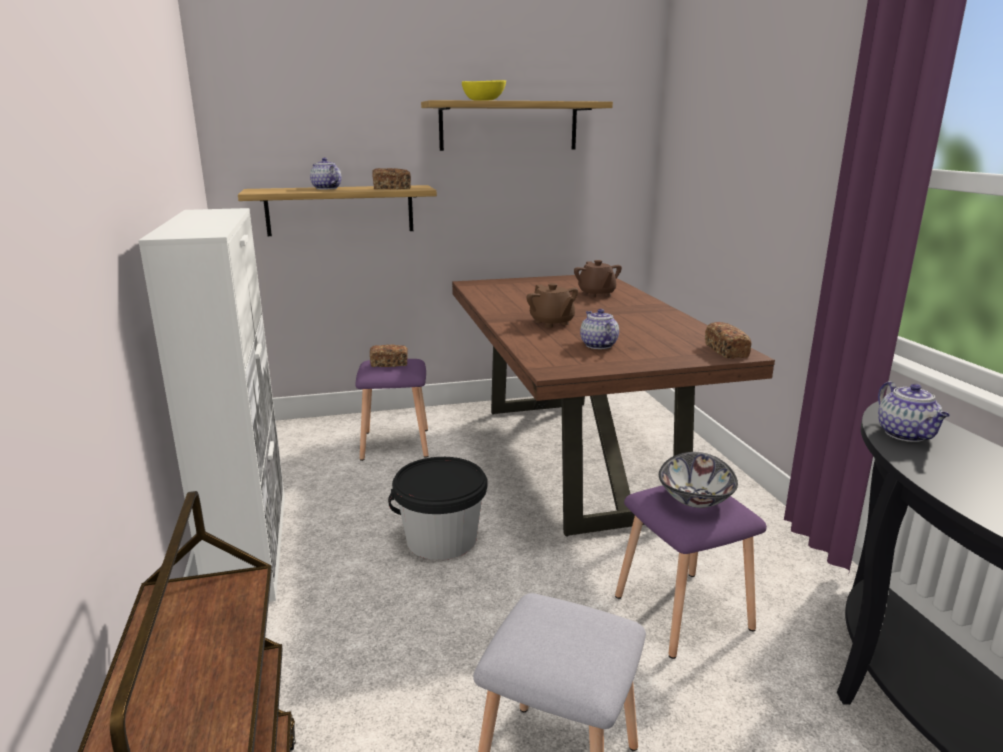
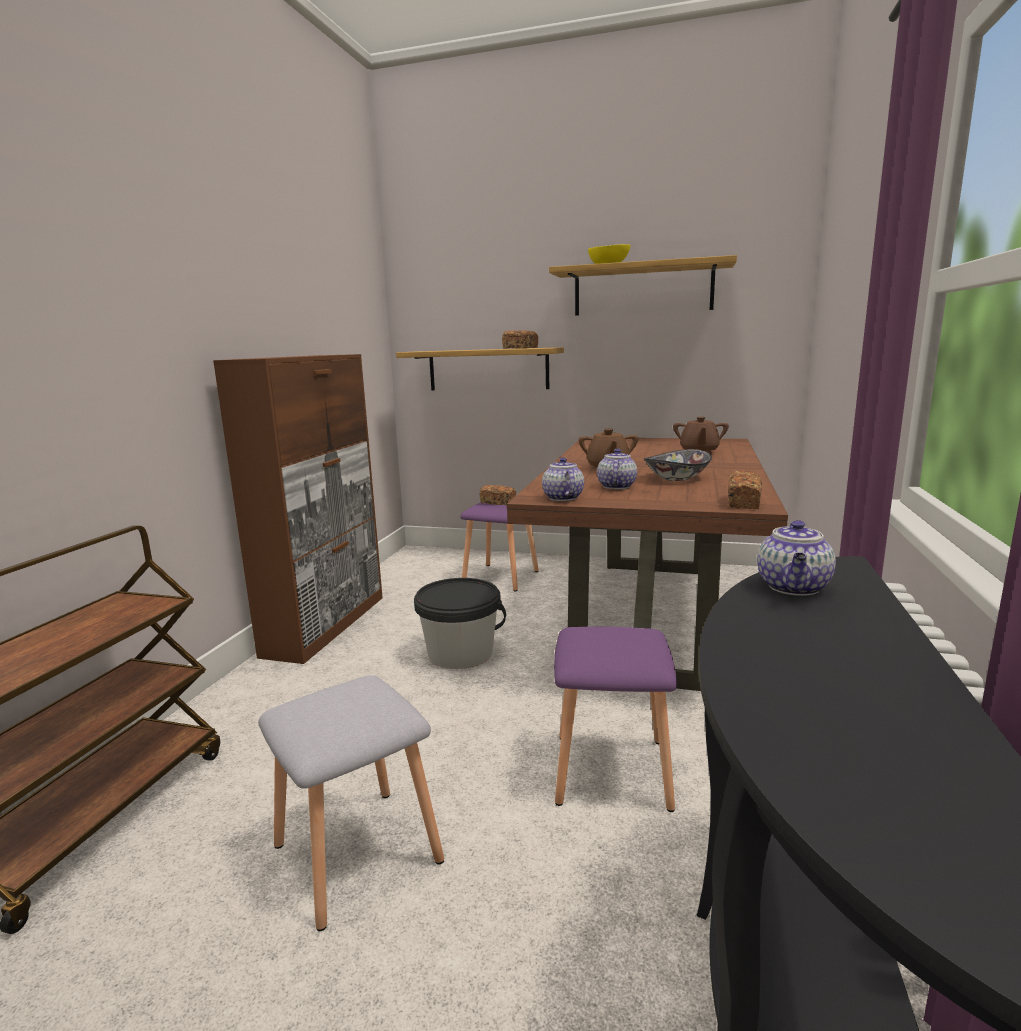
camera: 30 degrees right, 5 degrees down
(250, 545) = (327, 624): white cabinet -> brown cabinet
(326, 188) = (471, 349): teapot -> teapot (562, 497)
(696, 499) = (617, 642): bowl -> bowl (677, 478)

